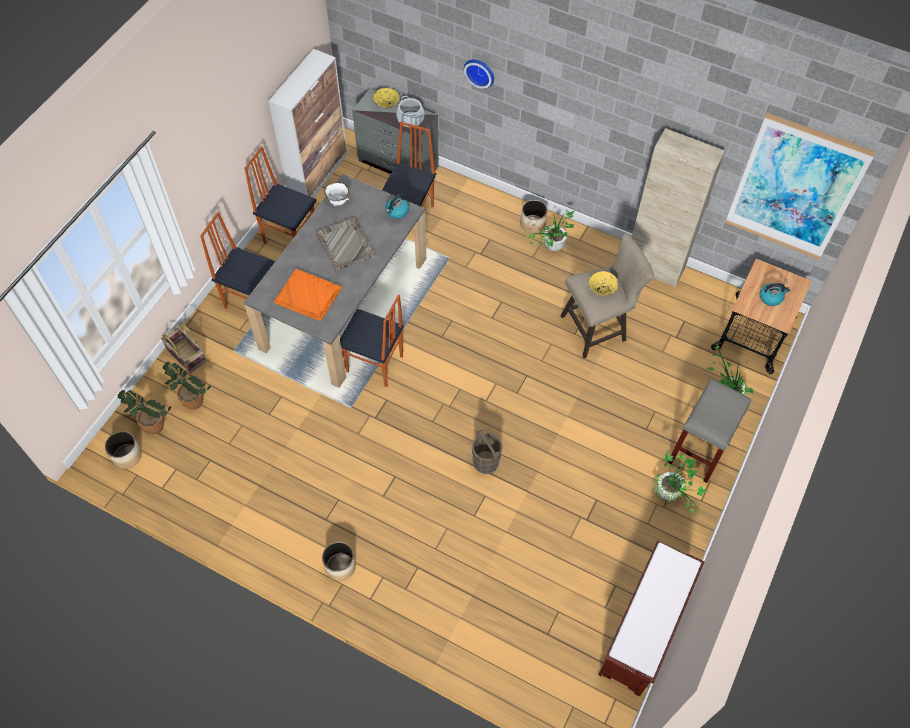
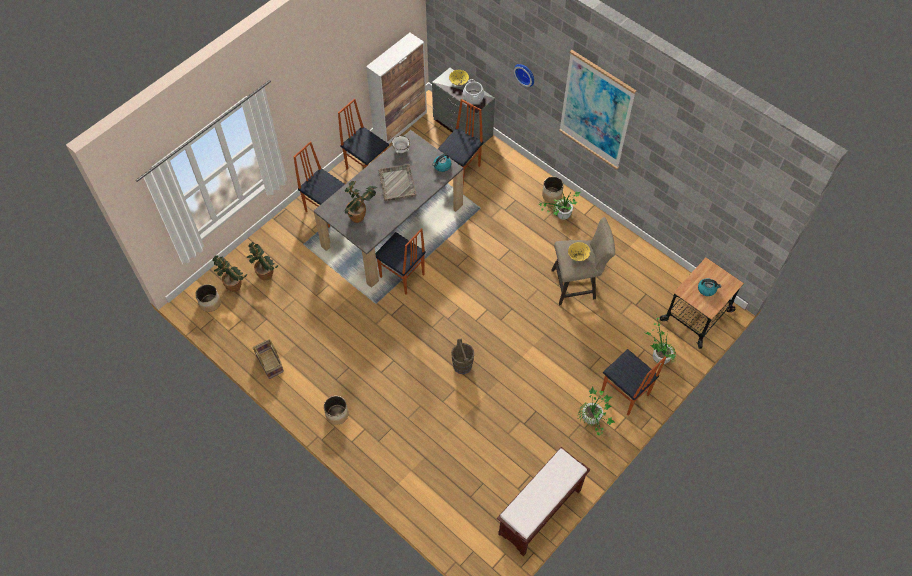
camera: 15 degrees right, 0 degrees up
(187, 355) = (270, 240): basket -> basket (270, 363)
(309, 296) = (360, 215): orange tray -> potted plant
(654, 268) = (635, 248): beige cabinet -> none
(699, 452) = (624, 394): grey stool -> chair
(795, 188) = (734, 210): picture -> picture (596, 111)

